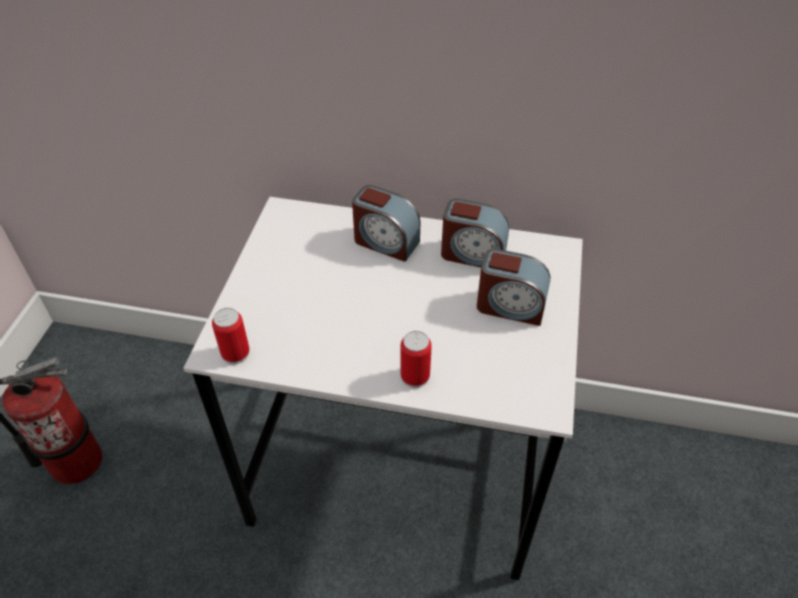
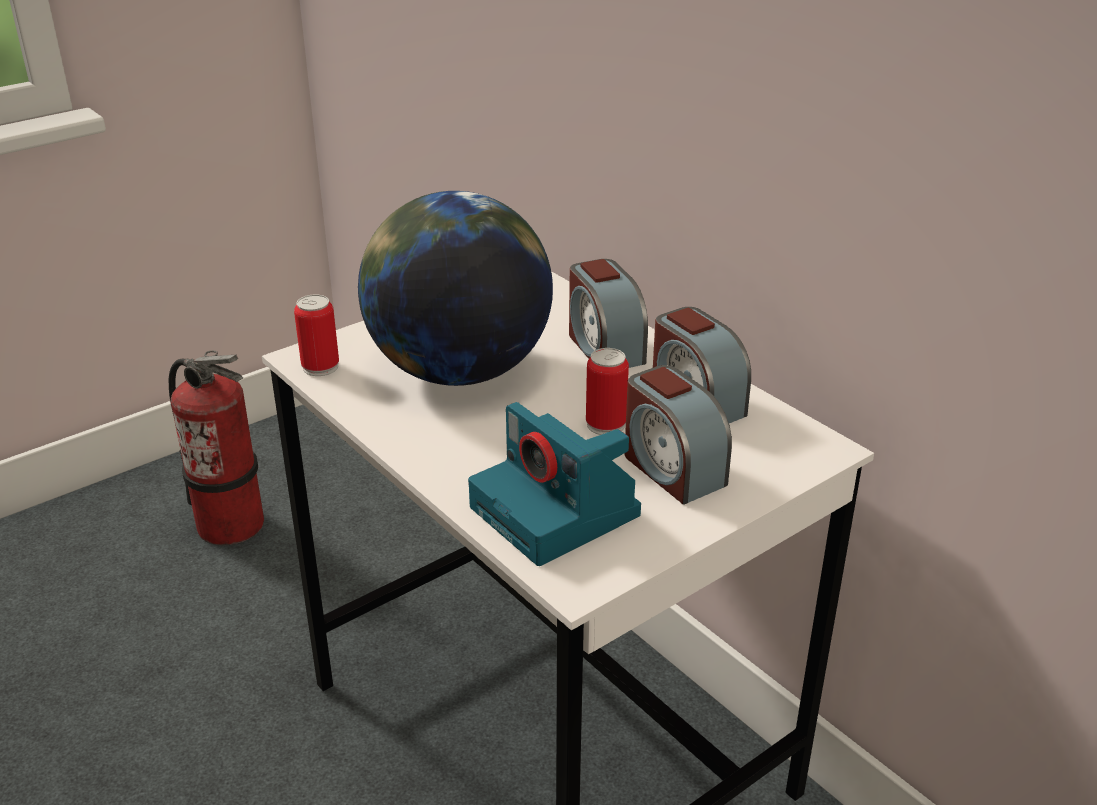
camera: 40 degrees right, 15 degrees down
(324, 306) = (458, 371): none -> globe
(415, 376) = (465, 473): can -> can (605, 424)
(490, 371) = (558, 512): none -> camera

